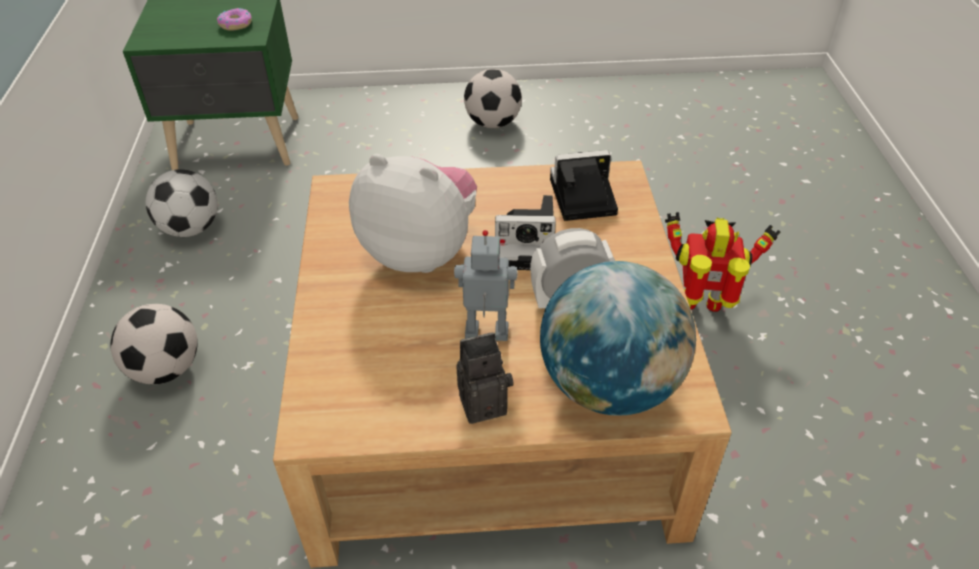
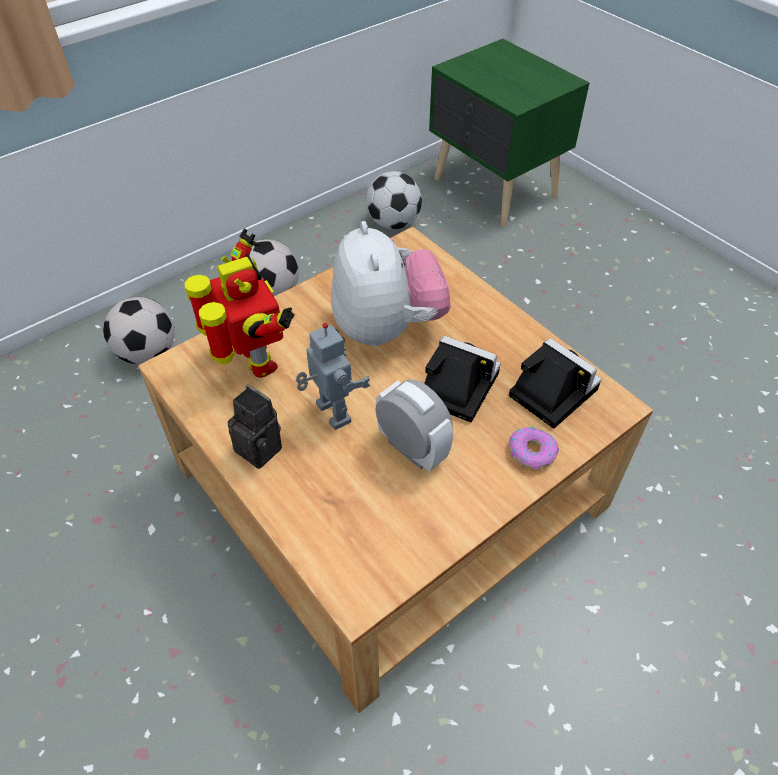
camera: 55 degrees right, 5 degrees up
(236, 24) = (523, 88): donut -> donut (532, 452)
(493, 123) = (696, 307): football -> football (148, 353)
(527, 244) = (455, 387): camera -> camera turned 150 degrees clockwise
(609, 385) = (338, 523): globe -> none
(702, 307) = (636, 593): toy robot -> toy robot (255, 363)

